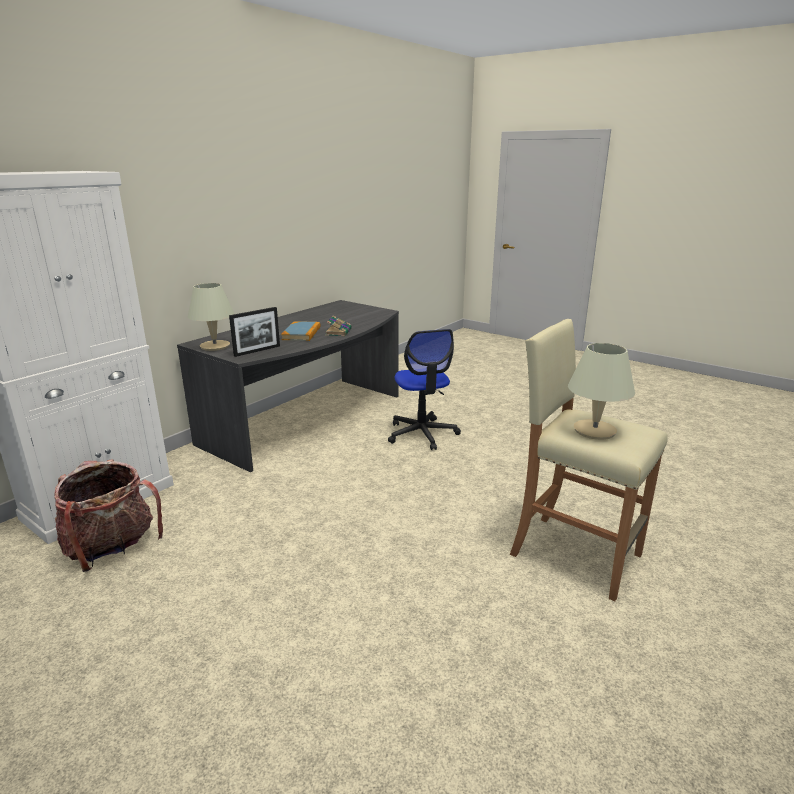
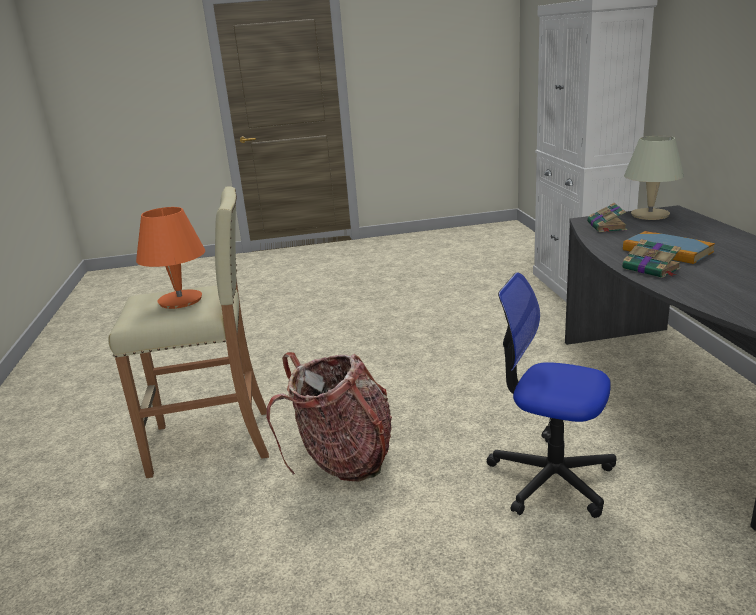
camera: 135 degrees right, 0 degrees up
(112, 549) = (501, 287): backpack -> backpack (343, 459)
(257, 351) = (607, 226): picture frame -> book
(594, 430) = (181, 300): beige table lamp -> orange table lamp

